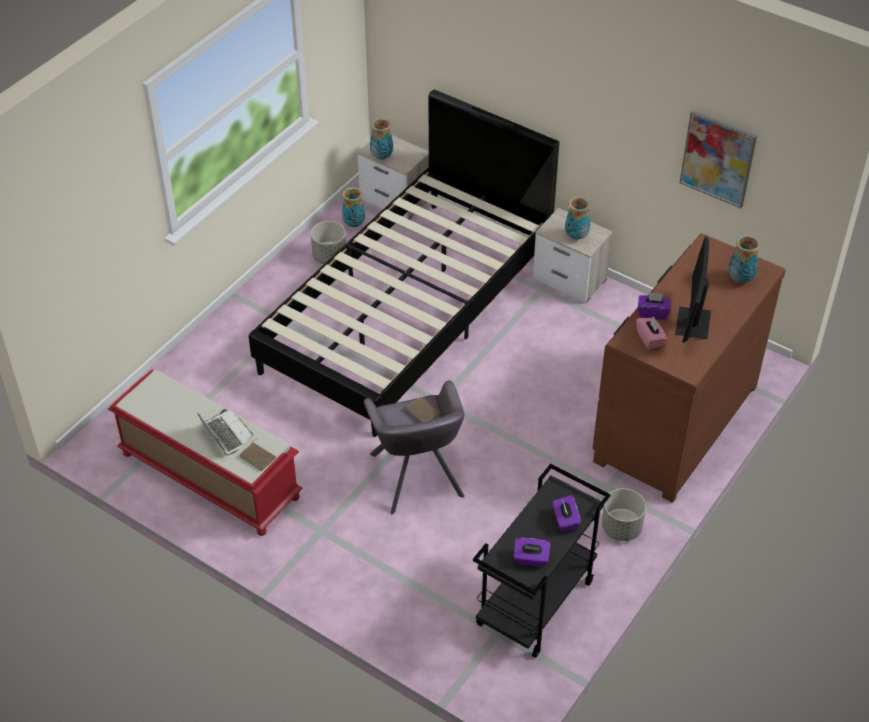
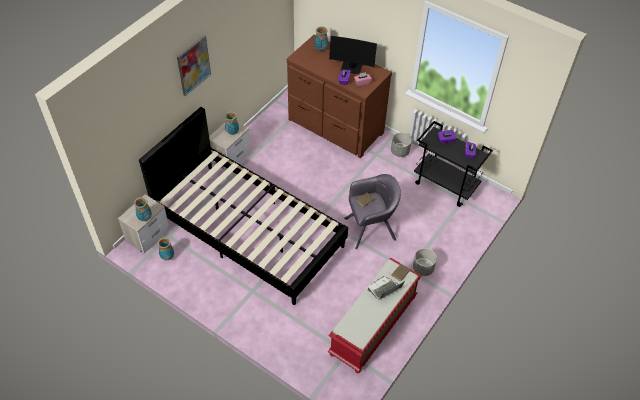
camera: 90 degrees left, 5 degrees up
(329, 256) = (196, 269): grey planter -> grey planter (423, 268)
(717, 159) = (257, 32): picture -> picture (193, 65)

